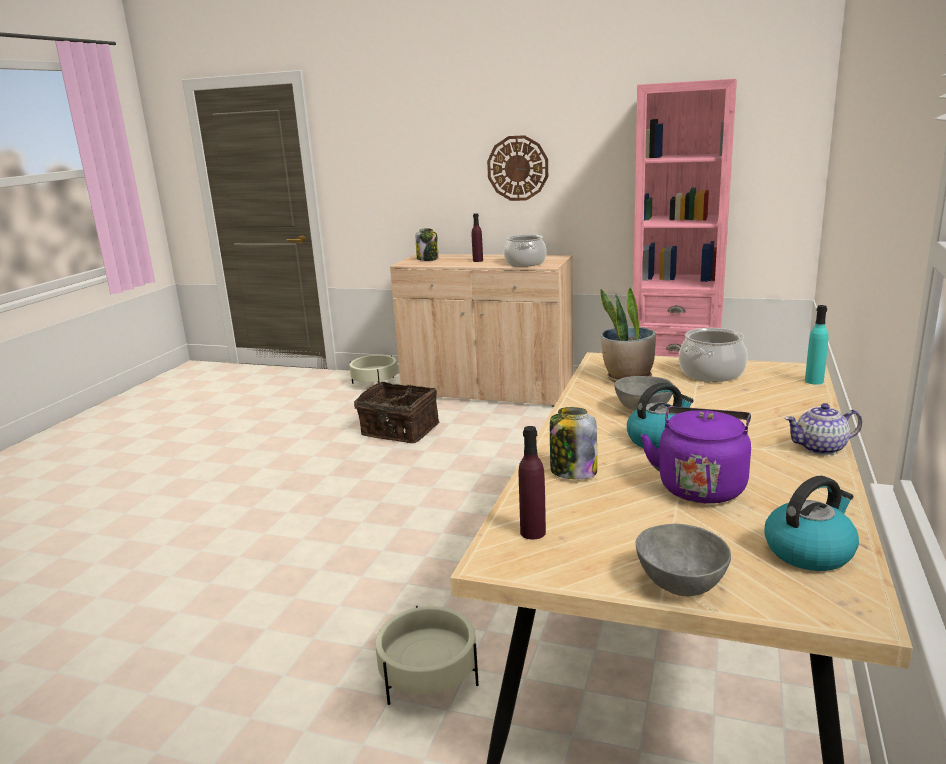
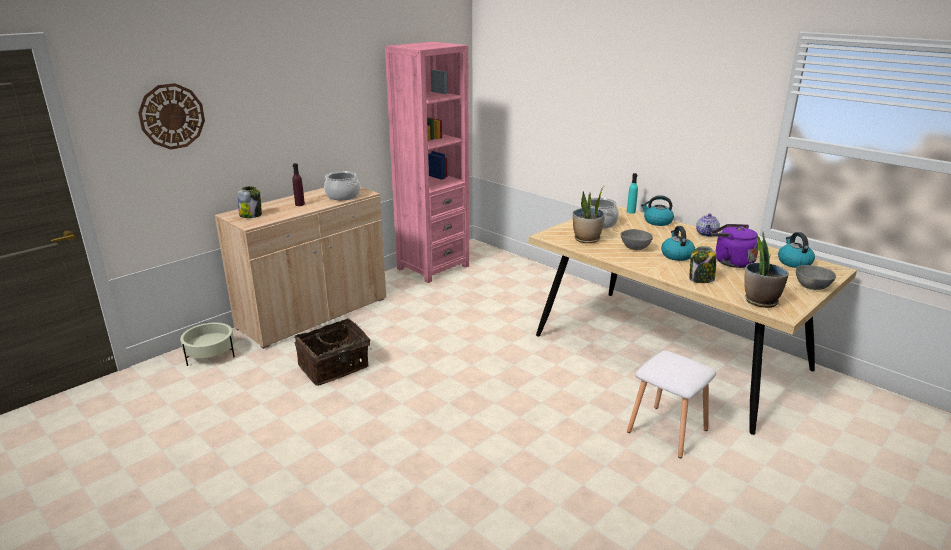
camera: 65 degrees left, 5 degrees up
(429, 677) = (666, 430): beige planter -> white stool
(517, 168) = (298, 118): wall clock -> wall clock (172, 116)
(533, 532) = (760, 301): purple bottle -> potted plant
(803, 404) = (657, 222): none -> kettle

